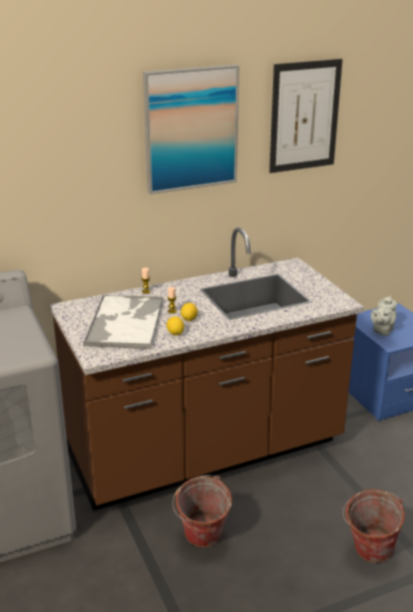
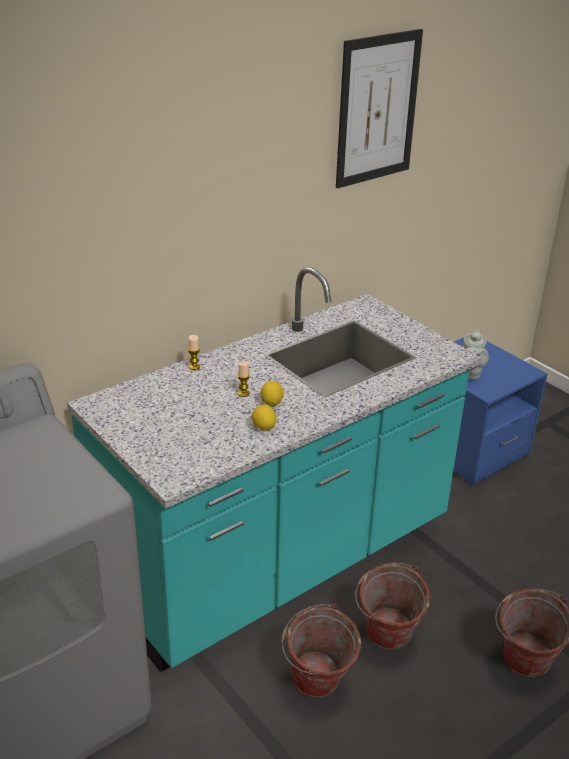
camera: 15 degrees left, 5 degrees up
(126, 322) = (188, 418): tray -> none
(191, 129) = (243, 138): picture -> none
(206, 452) = (279, 561): brown counter -> turquoise counter
(266, 518) = (386, 641): none -> bucket

